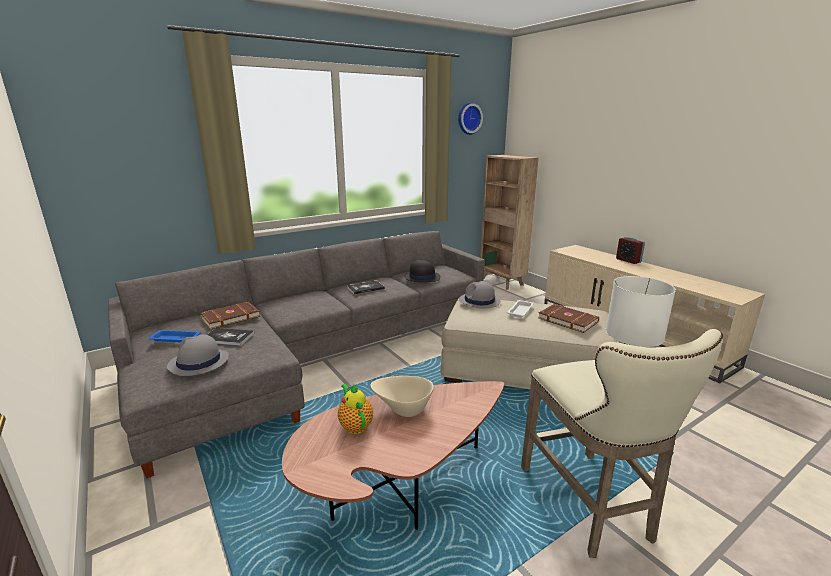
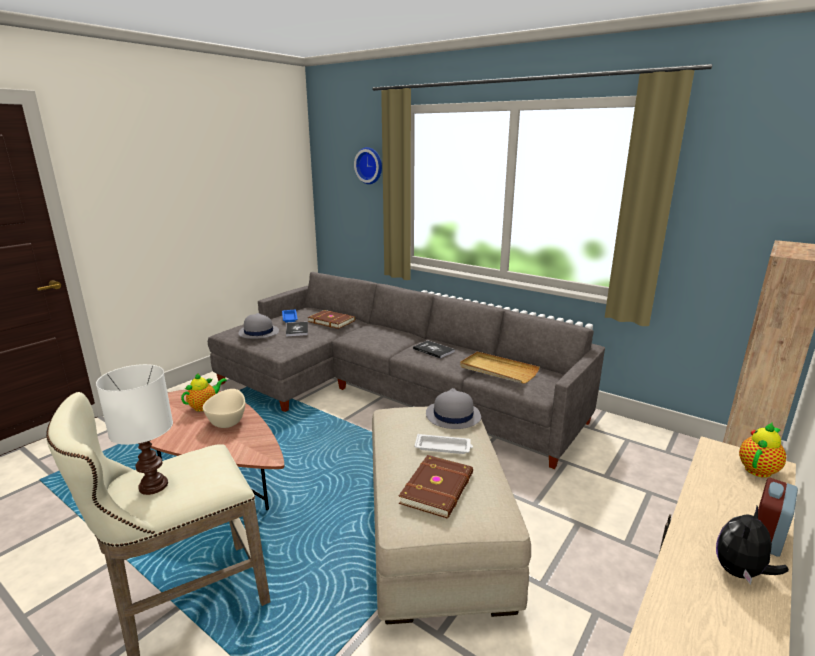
camera: 70 degrees right, 0 degrees up
(422, 277) = (498, 370): black hat -> beige tray
(468, 118) = (741, 170): wall clock -> wall clock (370, 165)
(580, 249) = (758, 469): none -> teapot
(651, 269) = (740, 572): none -> plush toy

